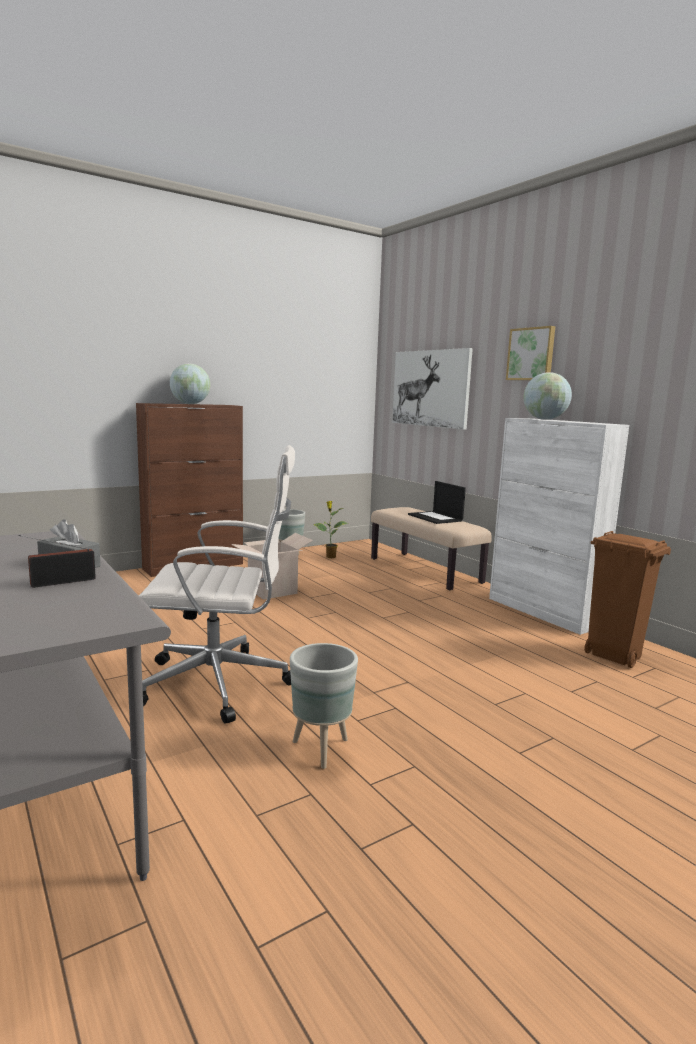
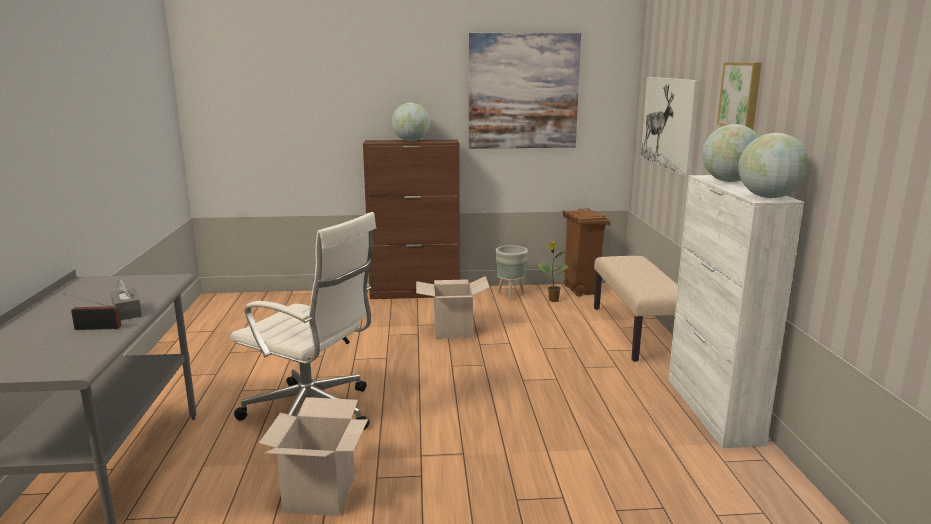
camera: 30 degrees right, 5 degrees up
(288, 361) = (523, 91): none -> picture
(322, 750) = (320, 495): grey planter -> cardboard box
(436, 518) = (646, 276): laptop -> none
(602, 423) = (768, 197): none -> globe
(613, 656) = (727, 484): brown trash can -> brown trash can (581, 290)

